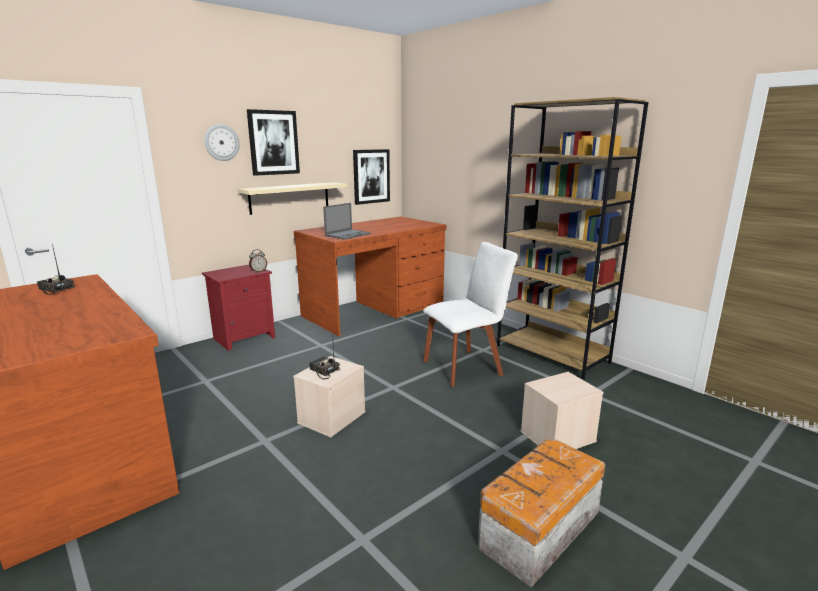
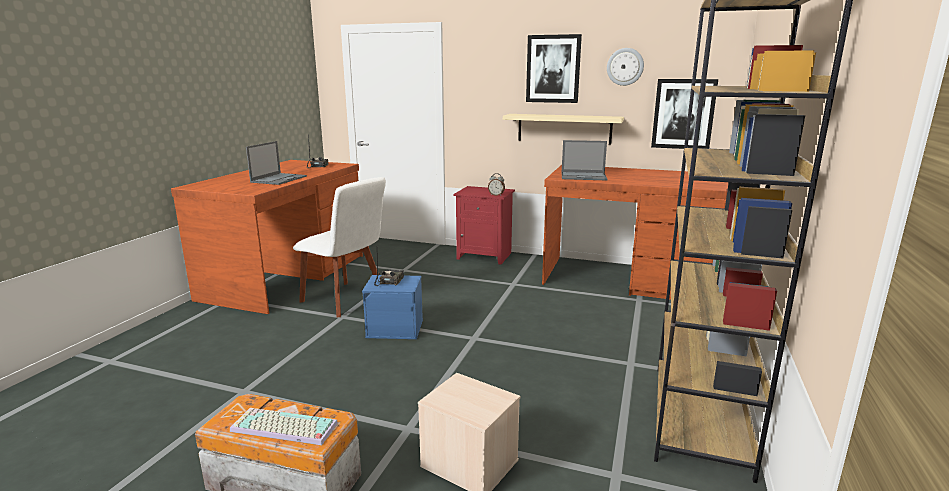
camera: 60 degrees right, 0 degrees up
(84, 313) = (279, 179): none -> laptop
(221, 142) = (500, 68): wall clock -> wall clock (625, 66)
(331, 417) = (395, 328): beige storage box -> blue storage box
(465, 367) = (568, 363): white chair -> white chair (346, 300)
(558, 474) = (282, 428): none -> keyboard

